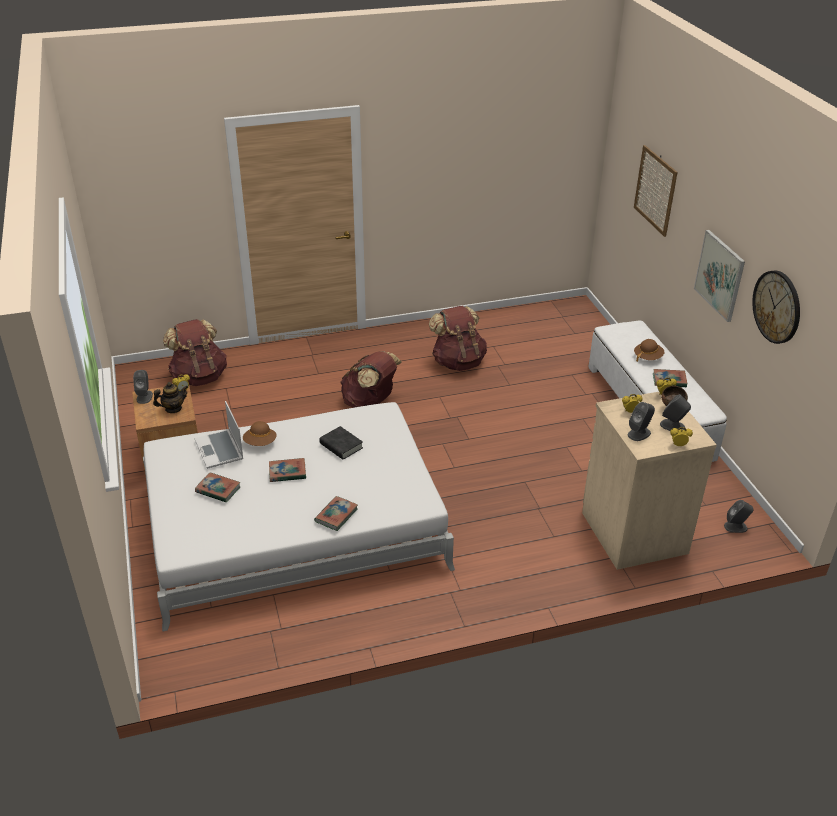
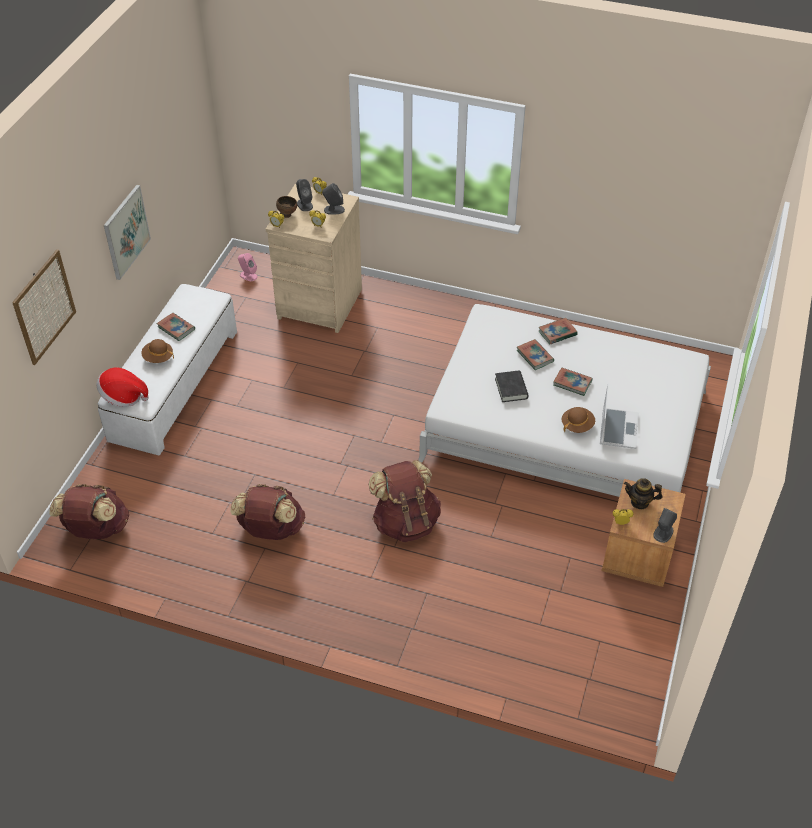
camera: 145 degrees left, 10 degrees up
(199, 377) = (561, 660): brown backpack -> brown backpack (96, 530)
(218, 490) = (637, 393): book -> book (535, 356)
(629, 327) = (123, 397): none -> hat
(736, 527) = (248, 275): grey speaker -> pink speaker
(777, 306) = (166, 162): wall clock -> none

